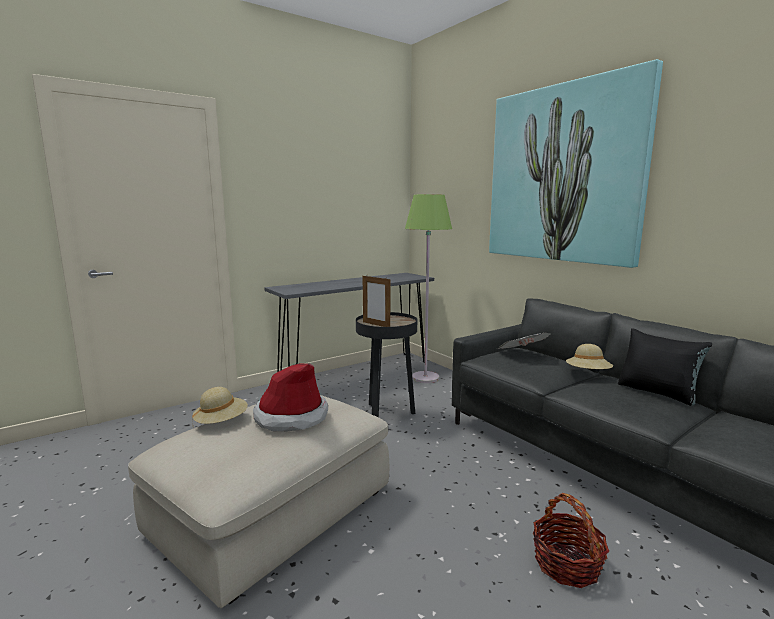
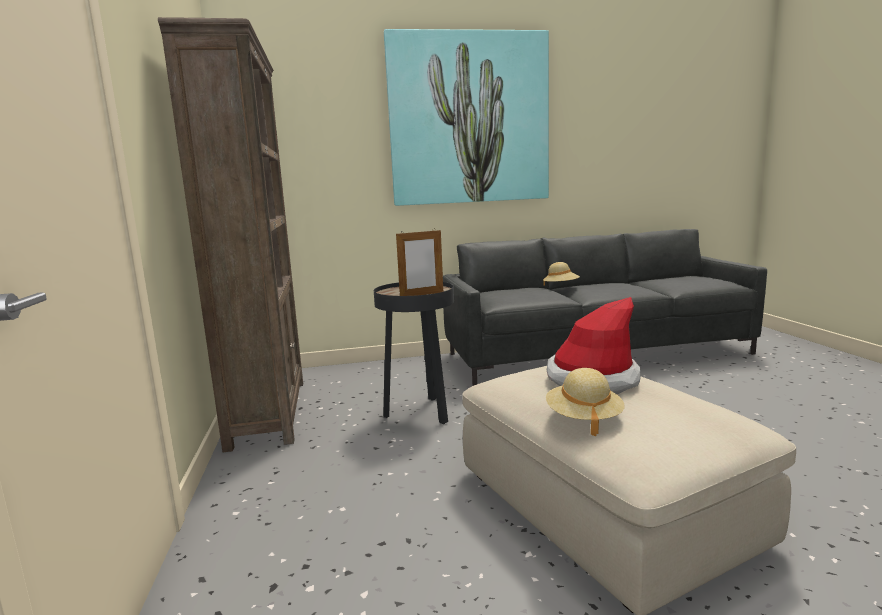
camera: 65 degrees left, 0 degrees up
(356, 373) = (269, 412): grey console table -> brown bookcase
(425, 378) = (346, 378): green floor lamp -> none
(522, 354) = (503, 292): newspaper -> none
(567, 564) = (696, 394): basket -> none
(657, 392) = (605, 282): black pillow -> none

